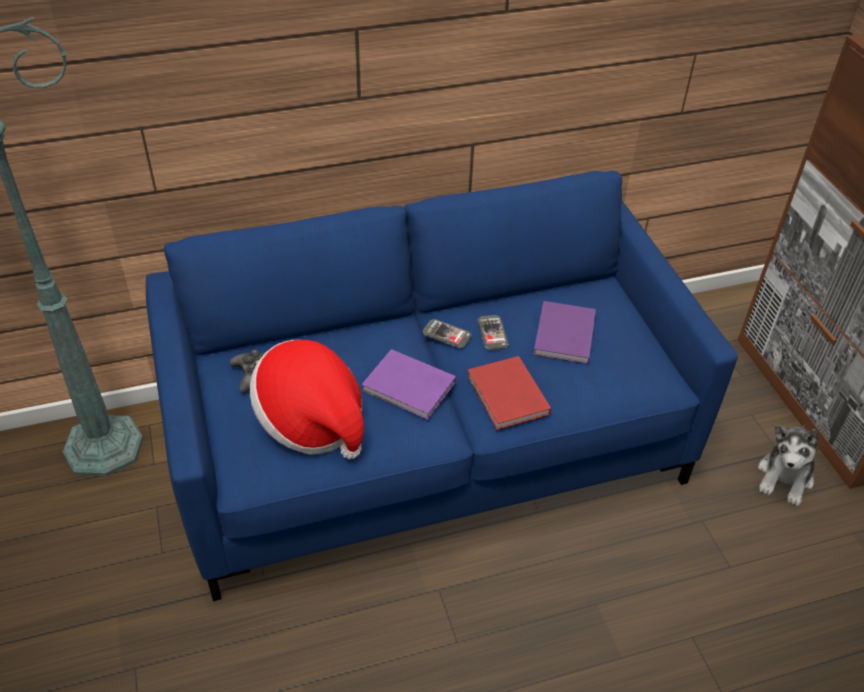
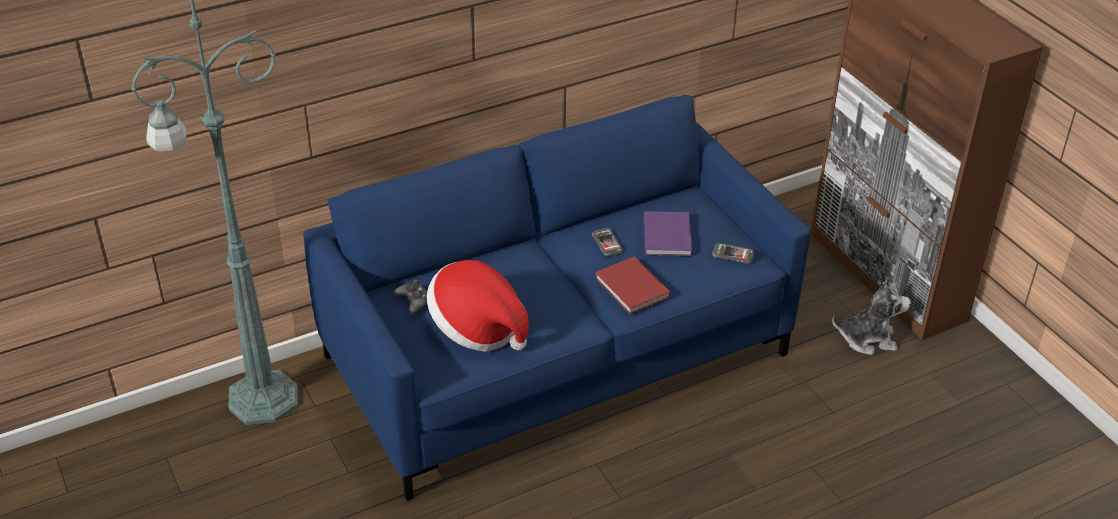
camera: 10 degrees left, 5 degrees down
(410, 388) = (550, 293): purple book -> none
(446, 335) = (569, 249): phone -> phone (733, 254)
(785, 477) = (867, 339): plush toy -> plush toy turned 105 degrees counterclockwise

